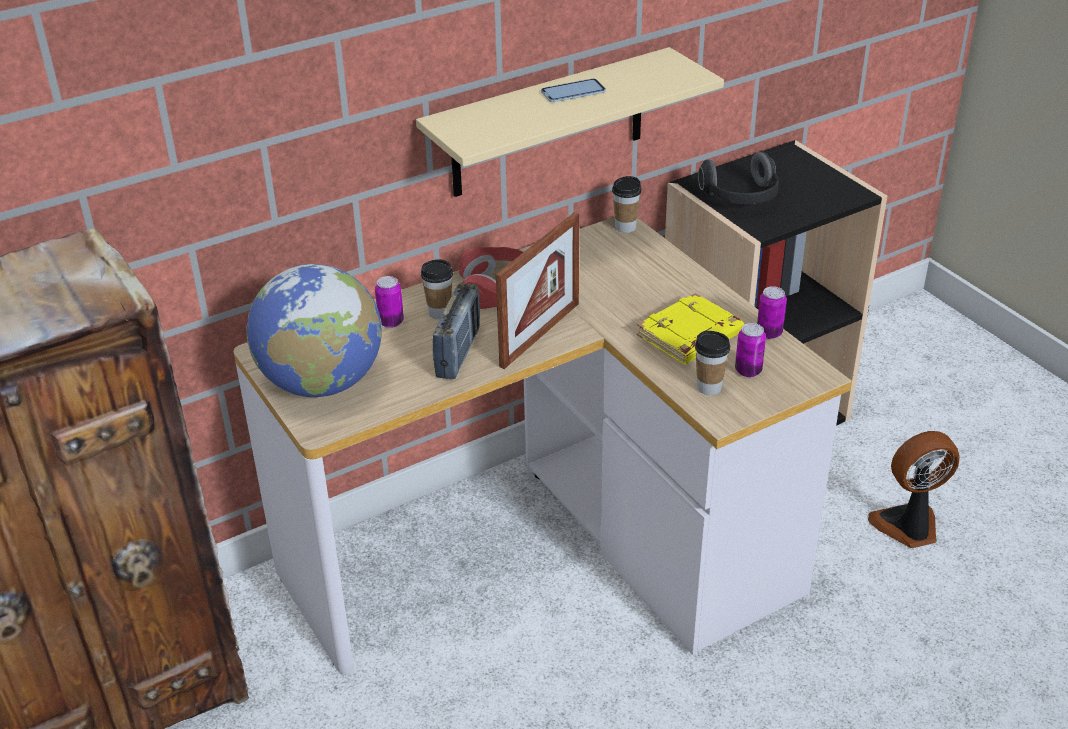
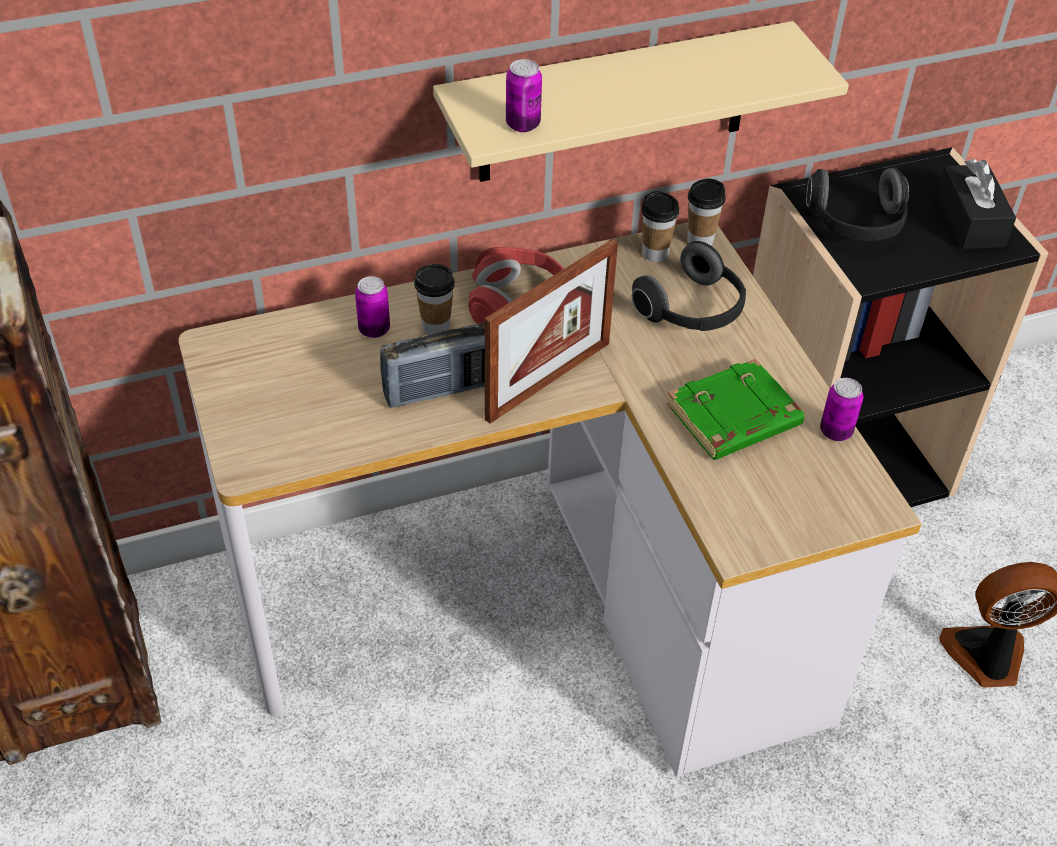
camera: 10 degrees right, 10 degrees up
(322, 383) = (267, 403): globe -> none
(458, 353) = (441, 389): radio -> radio turned 45 degrees clockwise
(573, 92) = (644, 75): phone -> none
(635, 273) = (692, 311): none -> headphones
(690, 337) = (733, 418): yellow book -> green book
(709, 388) = (735, 499): cup -> cup (655, 253)
(748, 371) = (792, 483): can -> can (523, 124)
(824, 183) = (970, 221): none -> black tissue box

